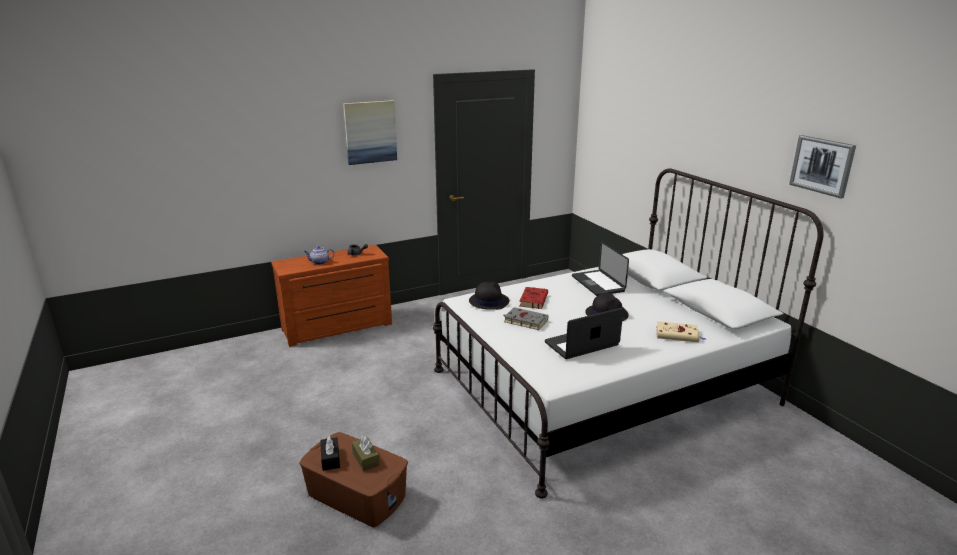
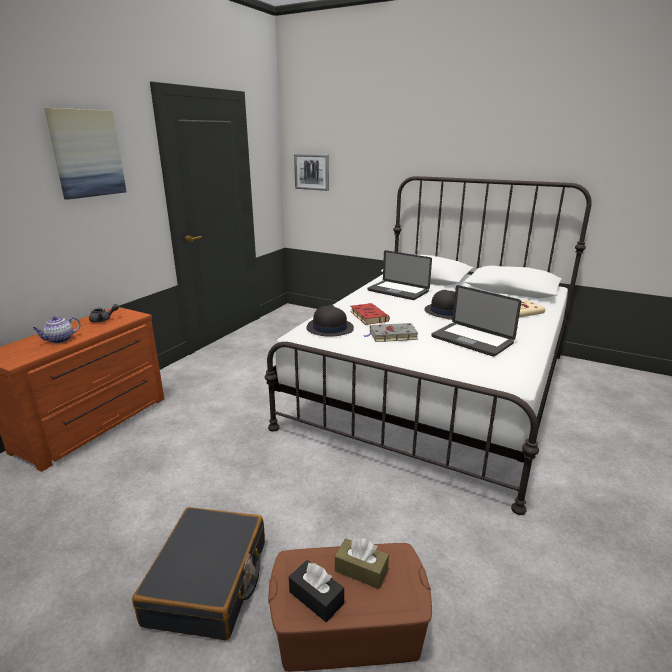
camera: 35 degrees left, 0 degrees up
(314, 440) = (209, 582): none -> black suitcase
(581, 344) = (471, 340): laptop -> laptop turned 75 degrees counterclockwise
(822, 165) = (580, 143): picture -> picture (312, 172)

